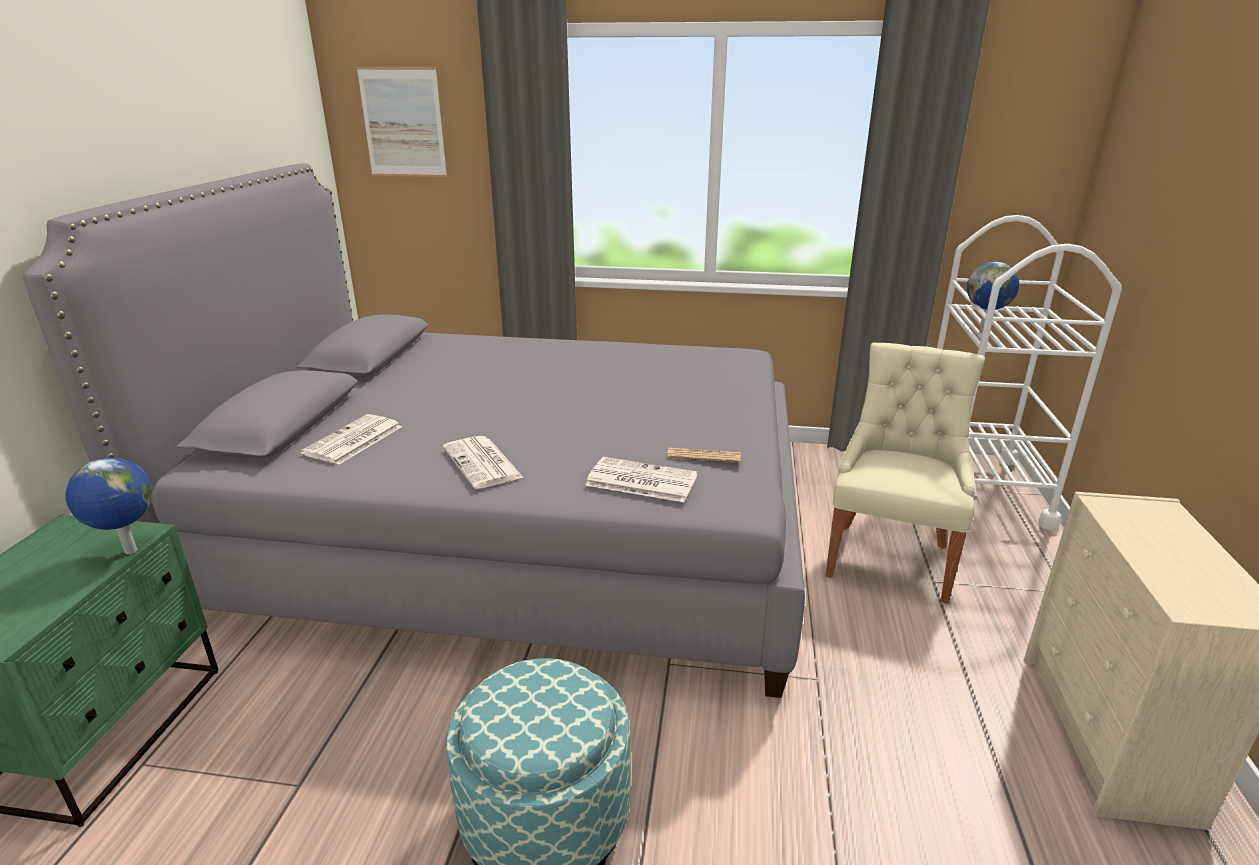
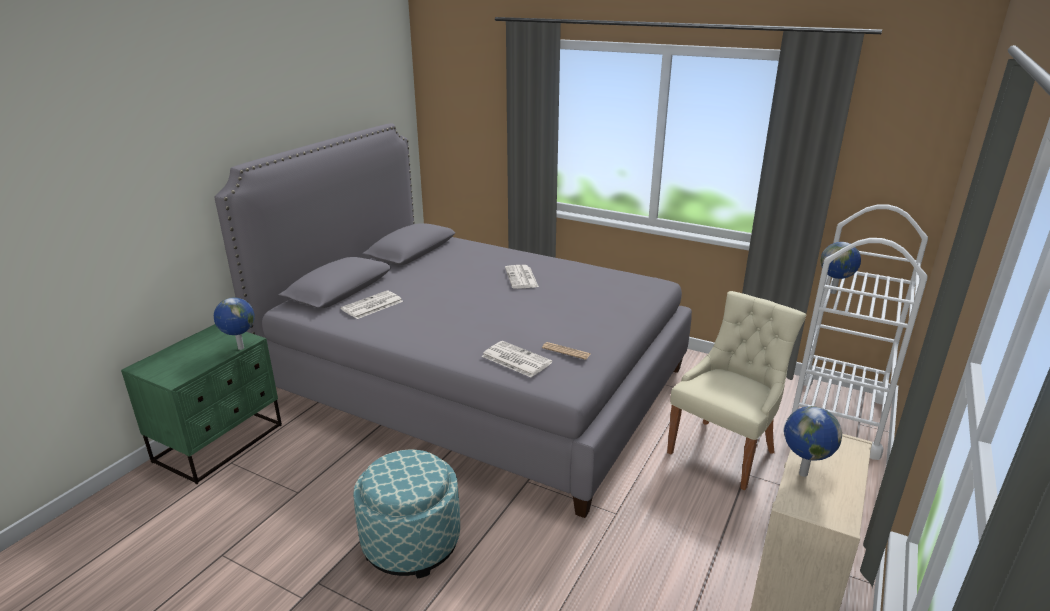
camera: 20 degrees right, 0 degrees up
(403, 123) = (459, 97): picture -> none
(483, 463) = (434, 332): newspaper -> newspaper (522, 278)
(1151, 559) = (802, 473): none -> globe

